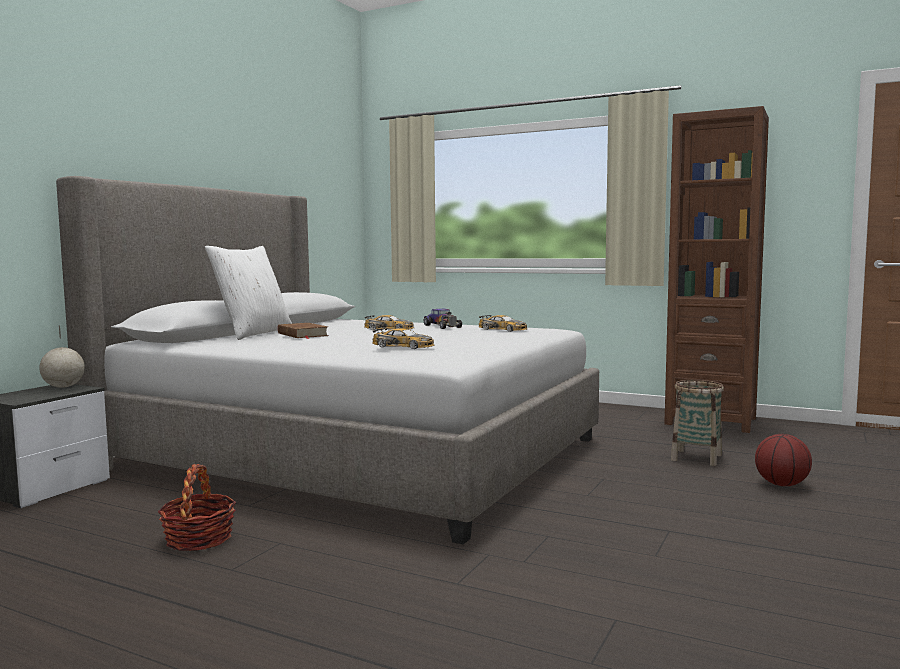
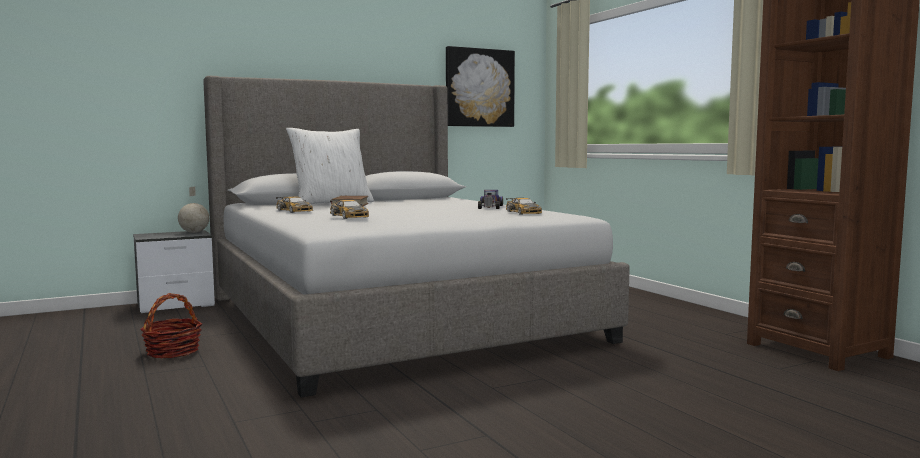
camera: 35 degrees right, 0 degrees up
(317, 199) = (479, 88): none -> picture
(389, 329) = (436, 206): toy car -> toy car (294, 211)
(696, 457) = (696, 381): basket -> none
(782, 484) = (730, 429): basketball -> none

